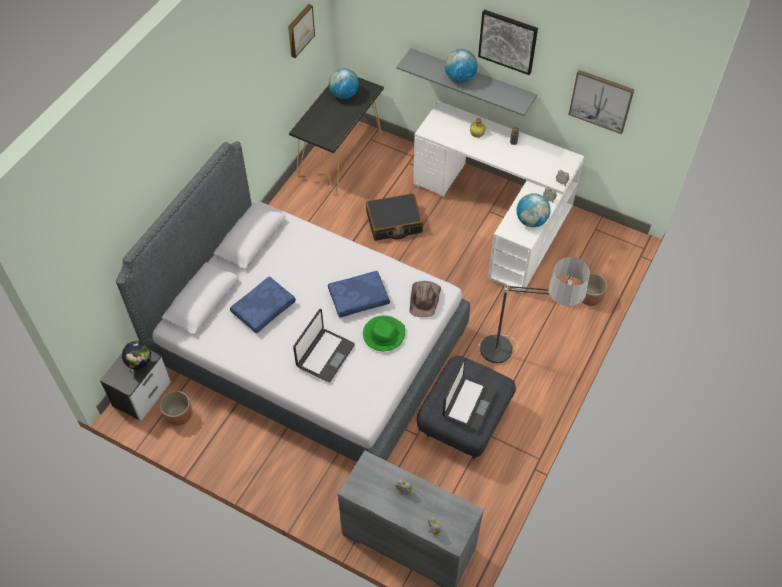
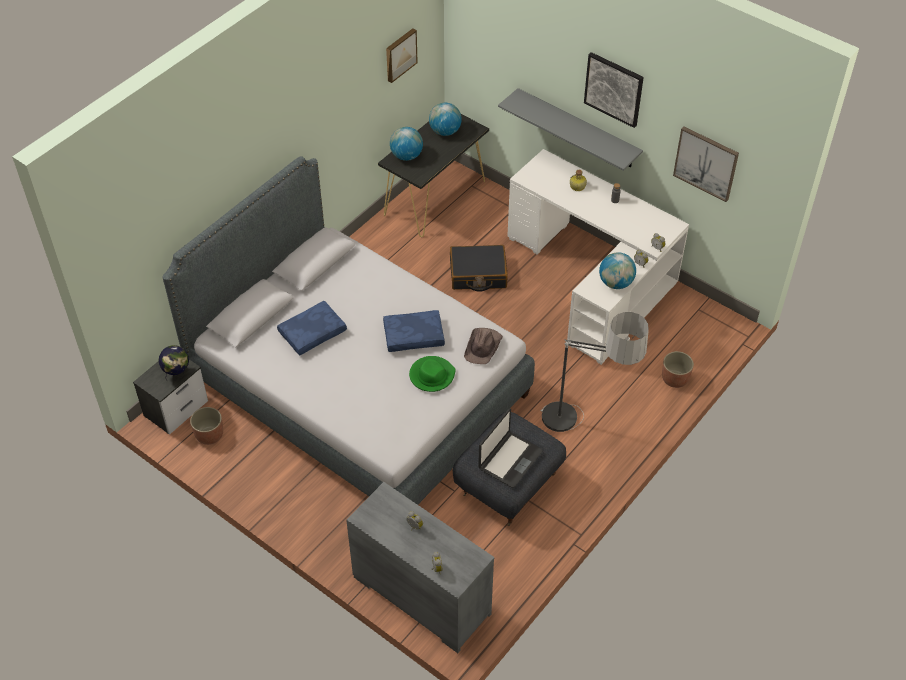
camera: 10 degrees right, 5 degrees down
(325, 355) = (365, 387): laptop -> none
(459, 78) = (563, 124): globe -> globe (406, 156)

